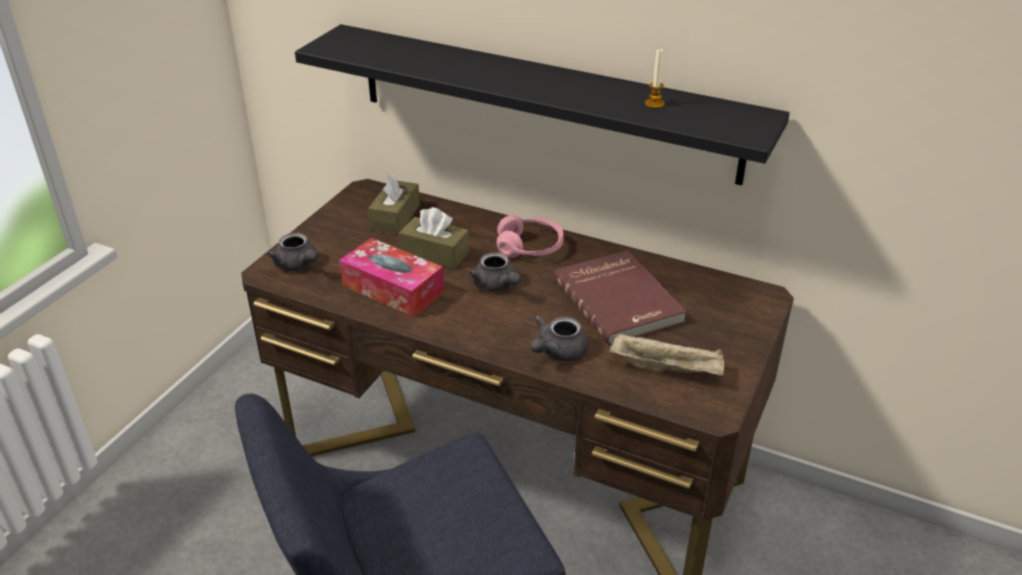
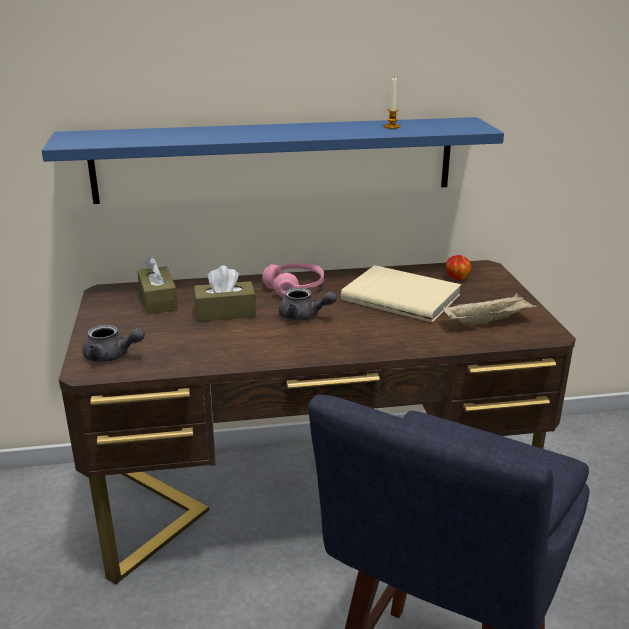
camera: 35 degrees left, 10 degrees down
(393, 289) = (222, 344): tissue box -> none
(544, 102) = (275, 160): black shelf -> blue shelf
(557, 352) = (404, 338): grey teapot -> none
(620, 300) = (401, 297): red book -> beige book
(712, 299) = (457, 278): none -> apple

